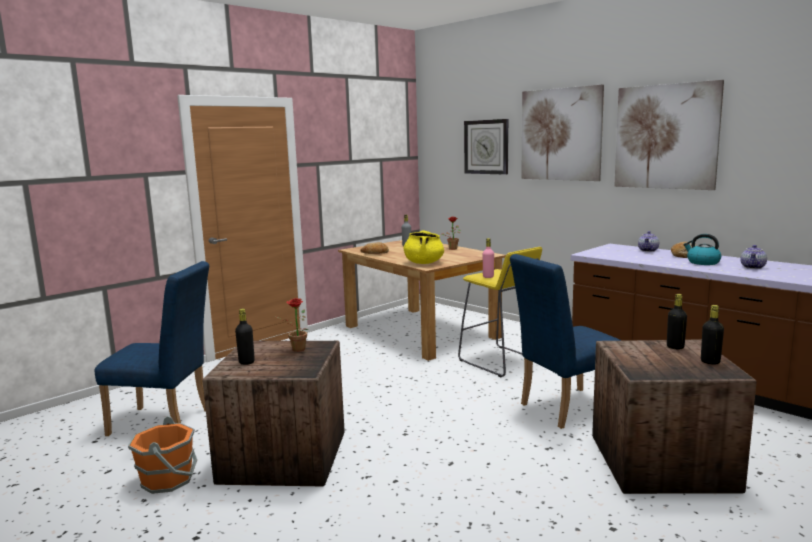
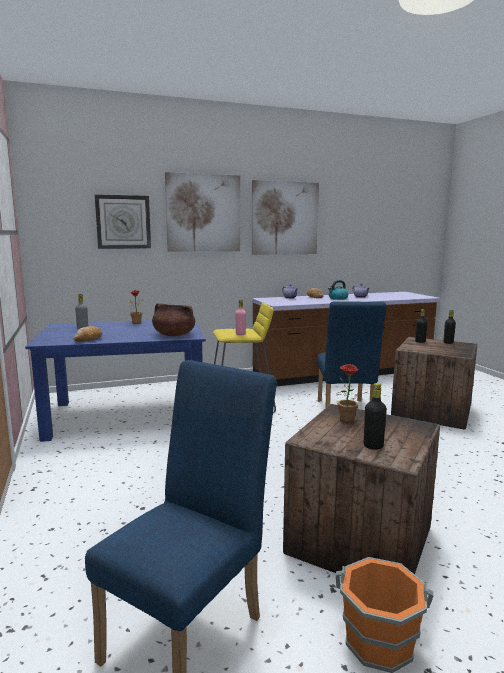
camera: 65 degrees left, 0 degrees up
(419, 331) = (125, 415): brown dining table -> blue dining table
(424, 263) = (173, 335): yellow cooking pot -> brown cooking pot

